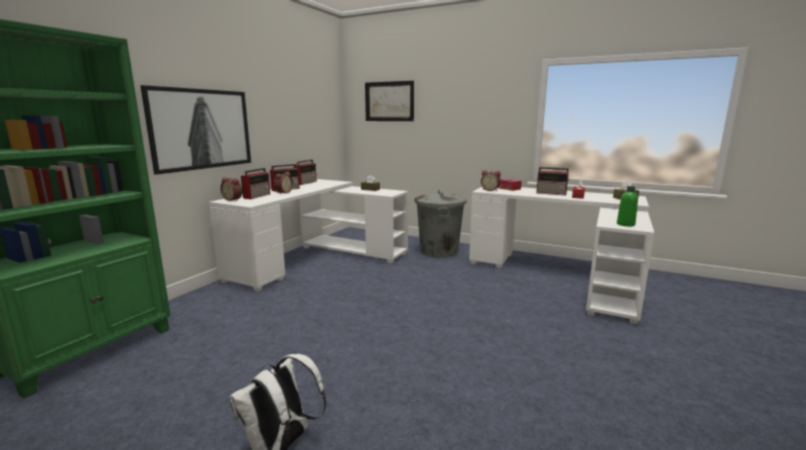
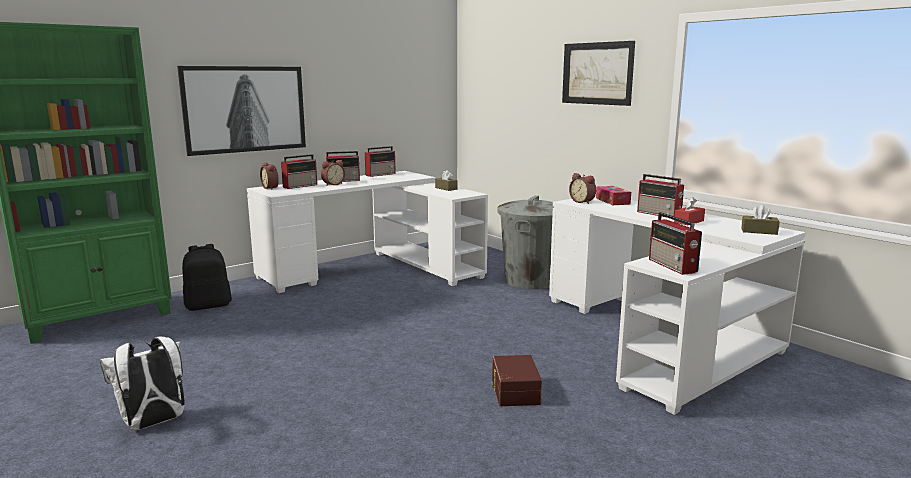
camera: 25 degrees right, 0 degrees up
(202, 315) = (208, 305): none -> black backpack
(389, 101) = (502, 72): picture -> picture (597, 73)
(532, 332) = (514, 391): none -> brown storage box
(625, 224) = (673, 266): green bottle -> radio

